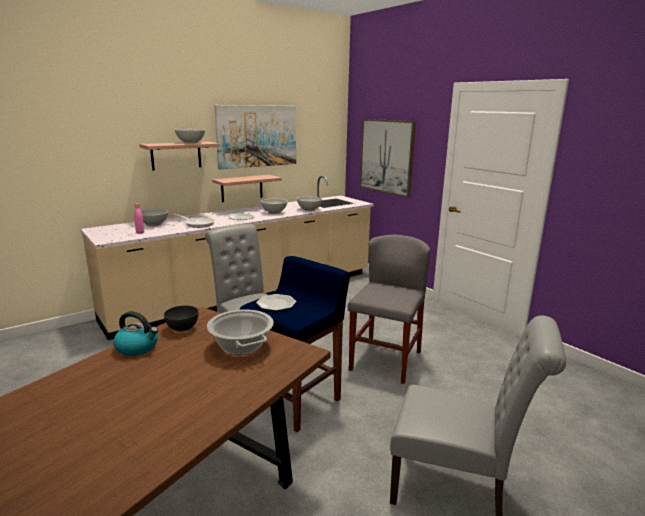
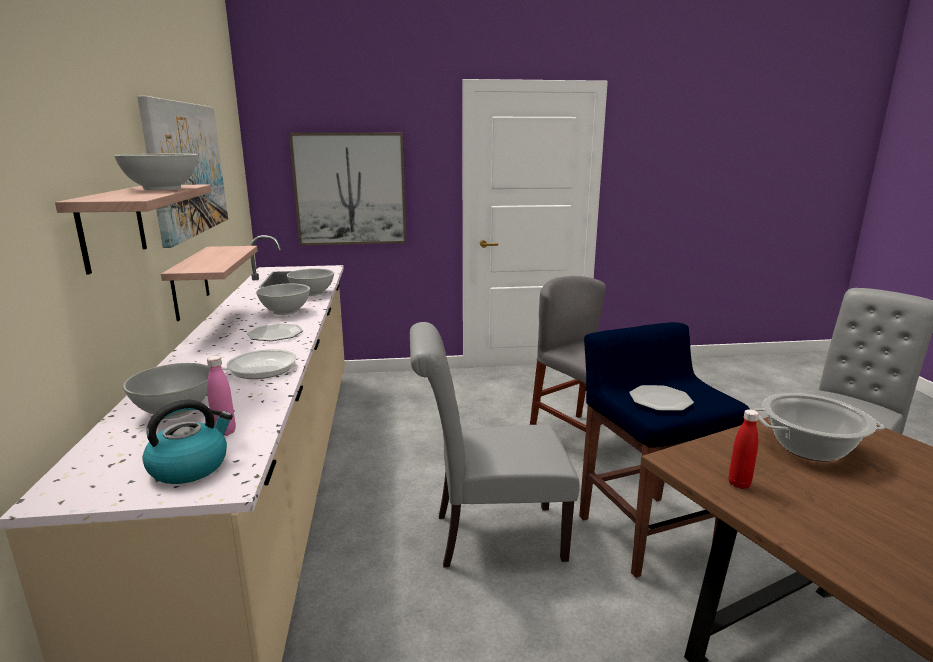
camera: 60 degrees left, 0 degrees up
(138, 347) = (819, 536): kettle -> kettle (190, 466)
(182, 328) = (739, 484): grey bowl -> red bottle

